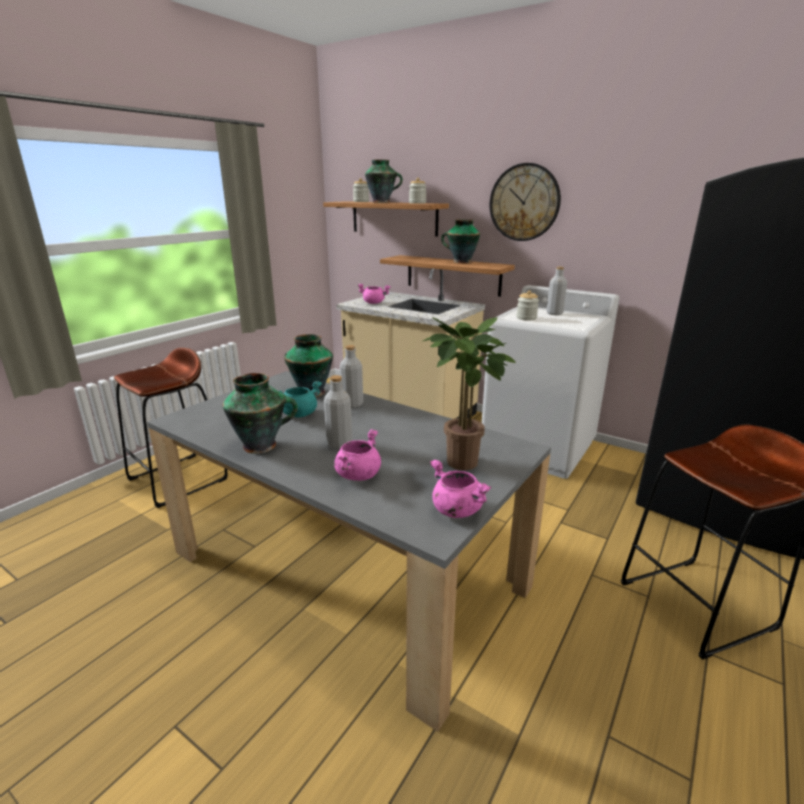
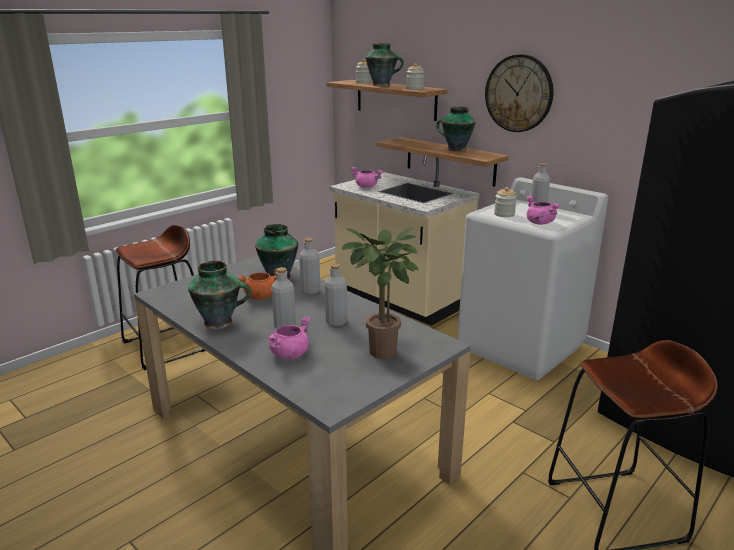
camera: 10 degrees right, 0 degrees up
(299, 414) = (261, 296): turquoise cooking pot -> orange cooking pot
(395, 434) = (336, 322): none -> grey bottle
(456, 509) = (357, 390): pink cooking pot -> pink cooking pot (539, 223)

